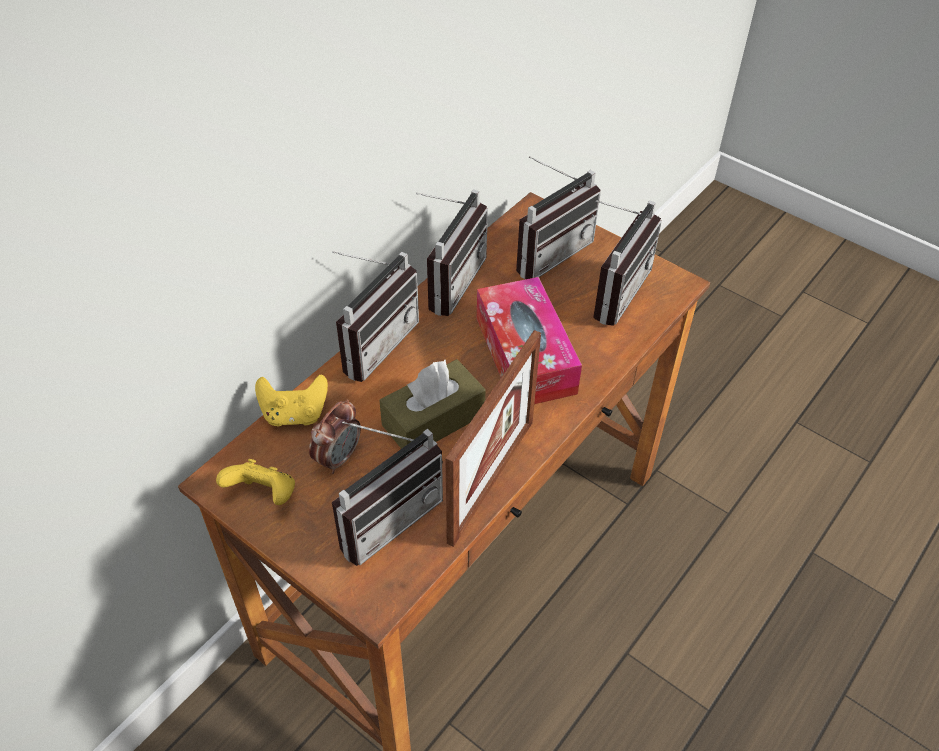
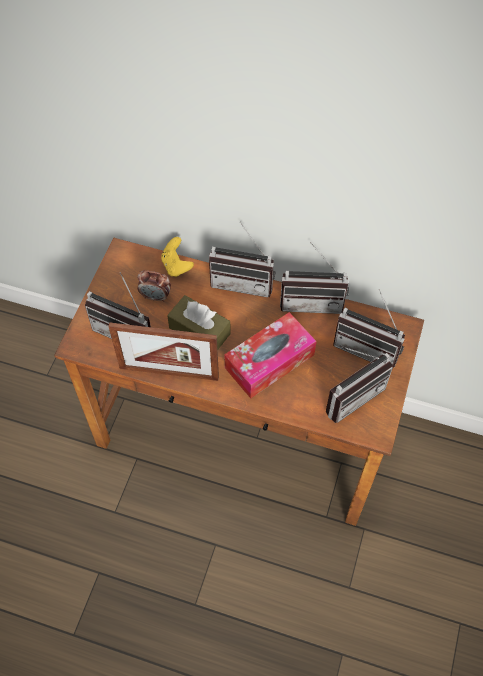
camera: 70 degrees right, 10 degrees up
(264, 495) = (120, 274): yellow game controller -> none
(611, 290) = (350, 394): radio -> radio turned 45 degrees counterclockwise

